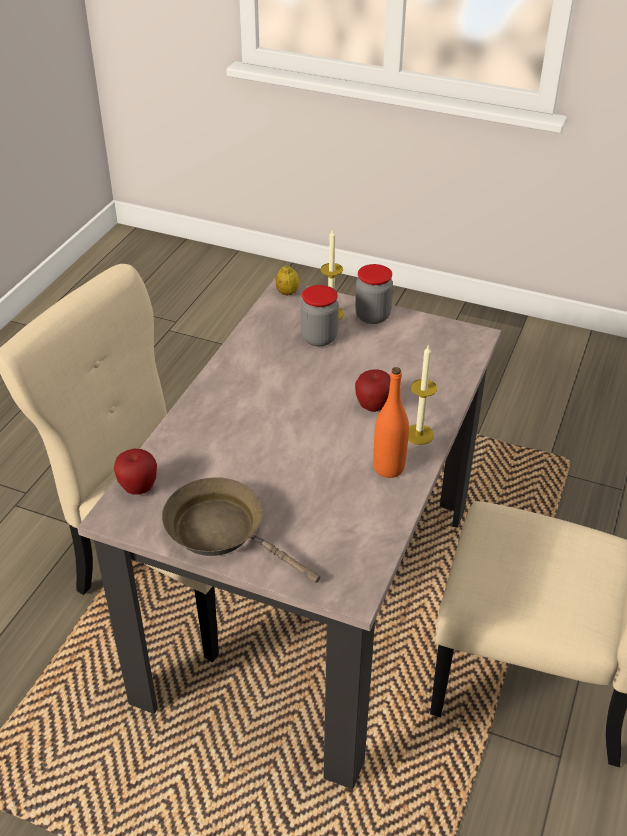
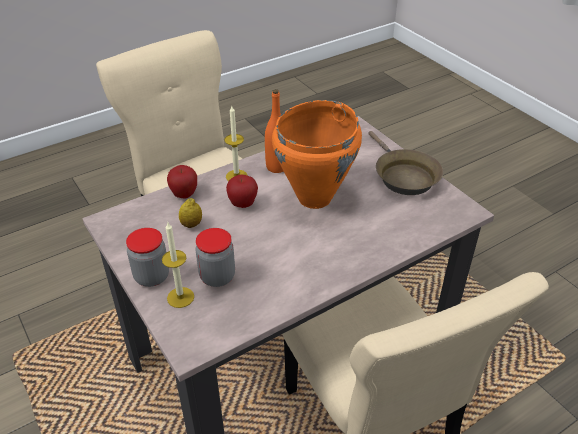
camera: 145 degrees left, 0 degrees up
(138, 488) = (442, 220): apple -> apple (184, 195)
(287, 293) = (189, 344): lemon -> lemon (191, 224)
(304, 449) = (315, 198): none -> orange cooking pot

